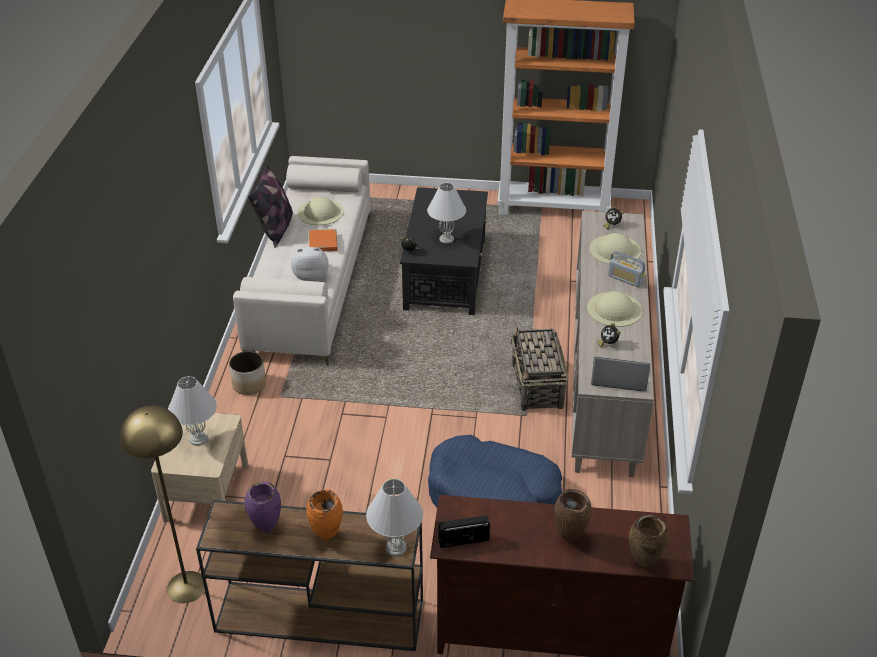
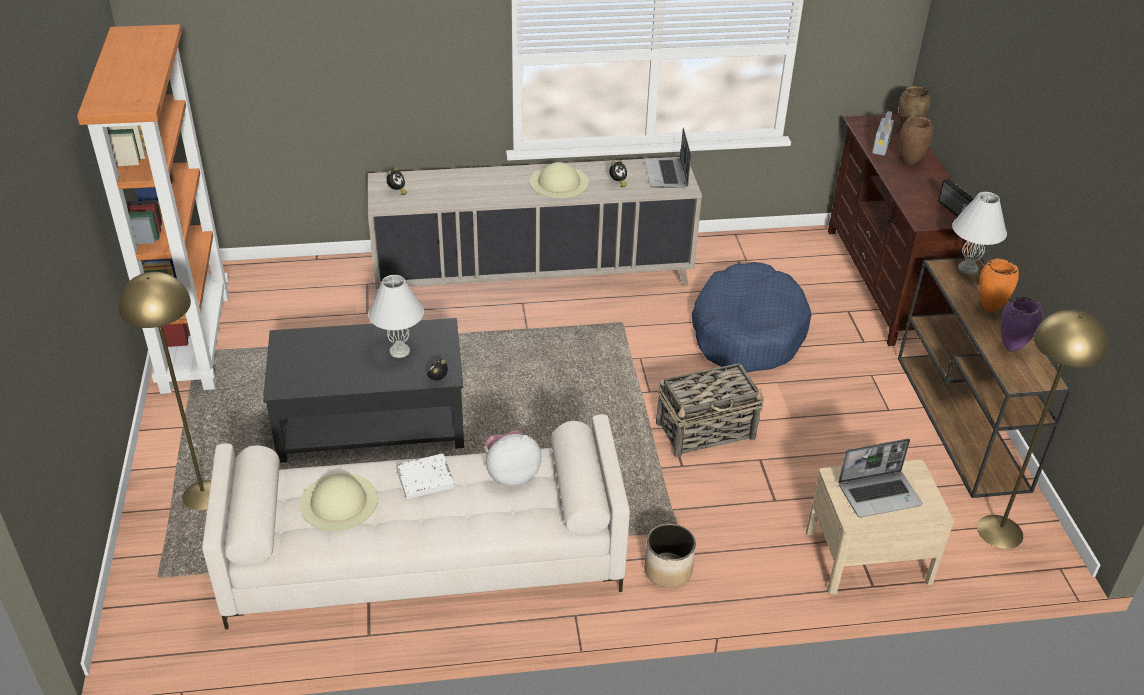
camera: 105 degrees left, 0 degrees up
(198, 439) = (879, 494): white table lamp -> laptop
(275, 229) = (396, 546): pillow -> none
(311, 276) = (511, 475): plush toy -> plush toy turned 90 degrees clockwise
(323, 243) = (425, 479): orange book -> white book
(401, 210) = (204, 496): none -> yellow floor lamp
(537, 387) = (573, 320): basket -> basket (706, 430)
(615, 250) = (448, 187): beige hat -> none
(625, 279) = (502, 178): radio -> radio (881, 145)

